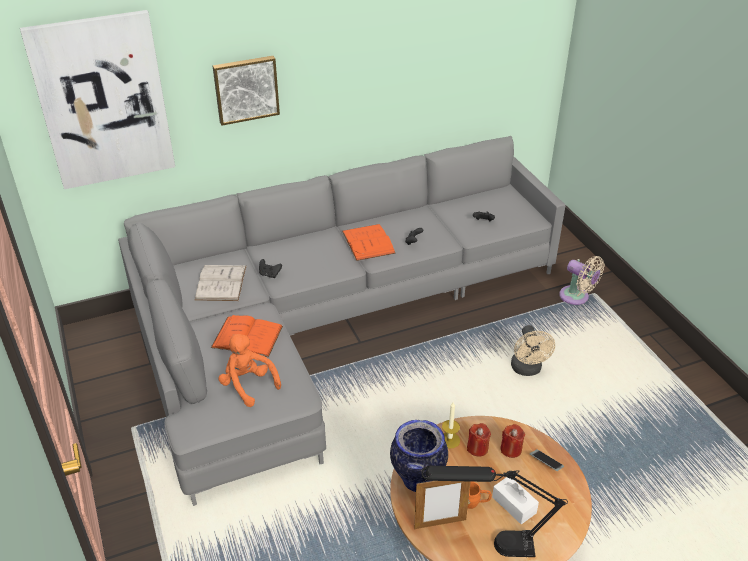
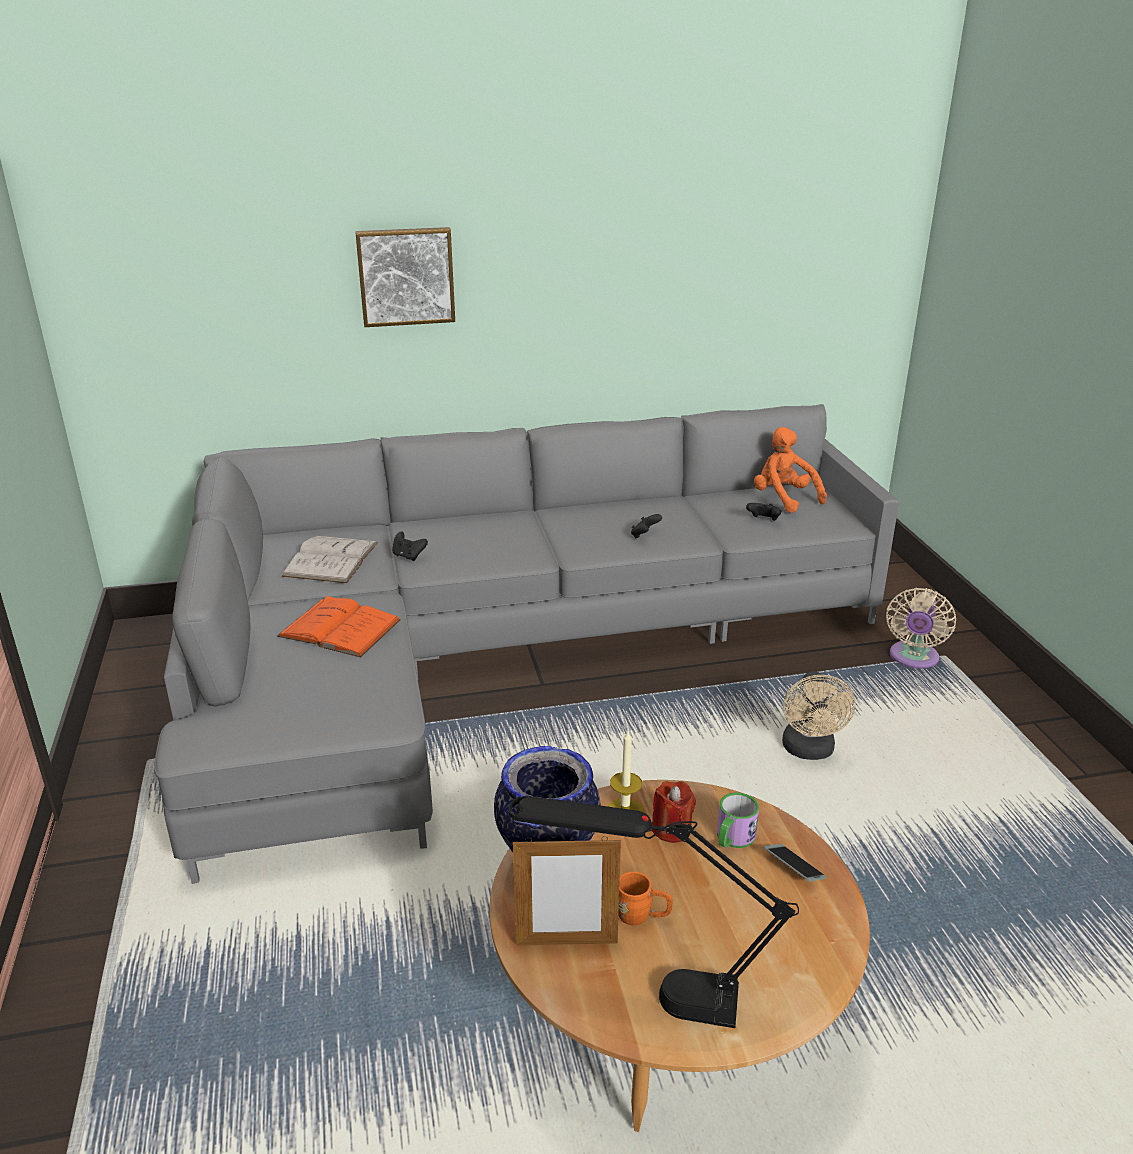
camera: 10 degrees right, 10 degrees down
(103, 101) = (188, 266): picture -> none
(248, 385) = (312, 690): orange plush toy -> orange plush toy (784, 499)
(368, 242) = (573, 530): orange book -> none
(511, 449) = (732, 839): red candle -> mug
(514, 505) = (715, 930): white tissue box -> none
(577, 297) = (913, 659): beige fan -> beige fan turned 60 degrees clockwise

